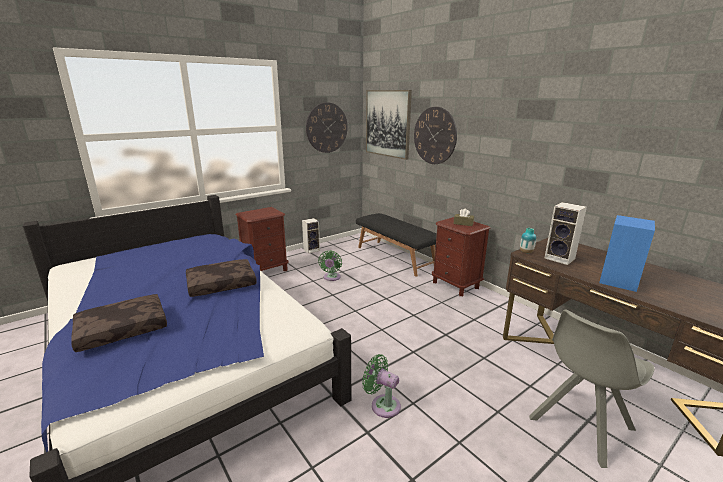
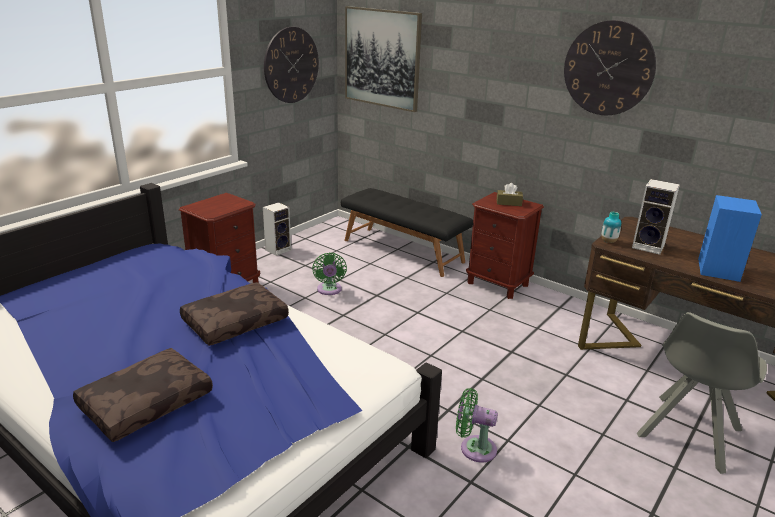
camera: 15 degrees left, 5 degrees up
(435, 136) = (459, 81): wall clock -> wall clock (608, 68)

